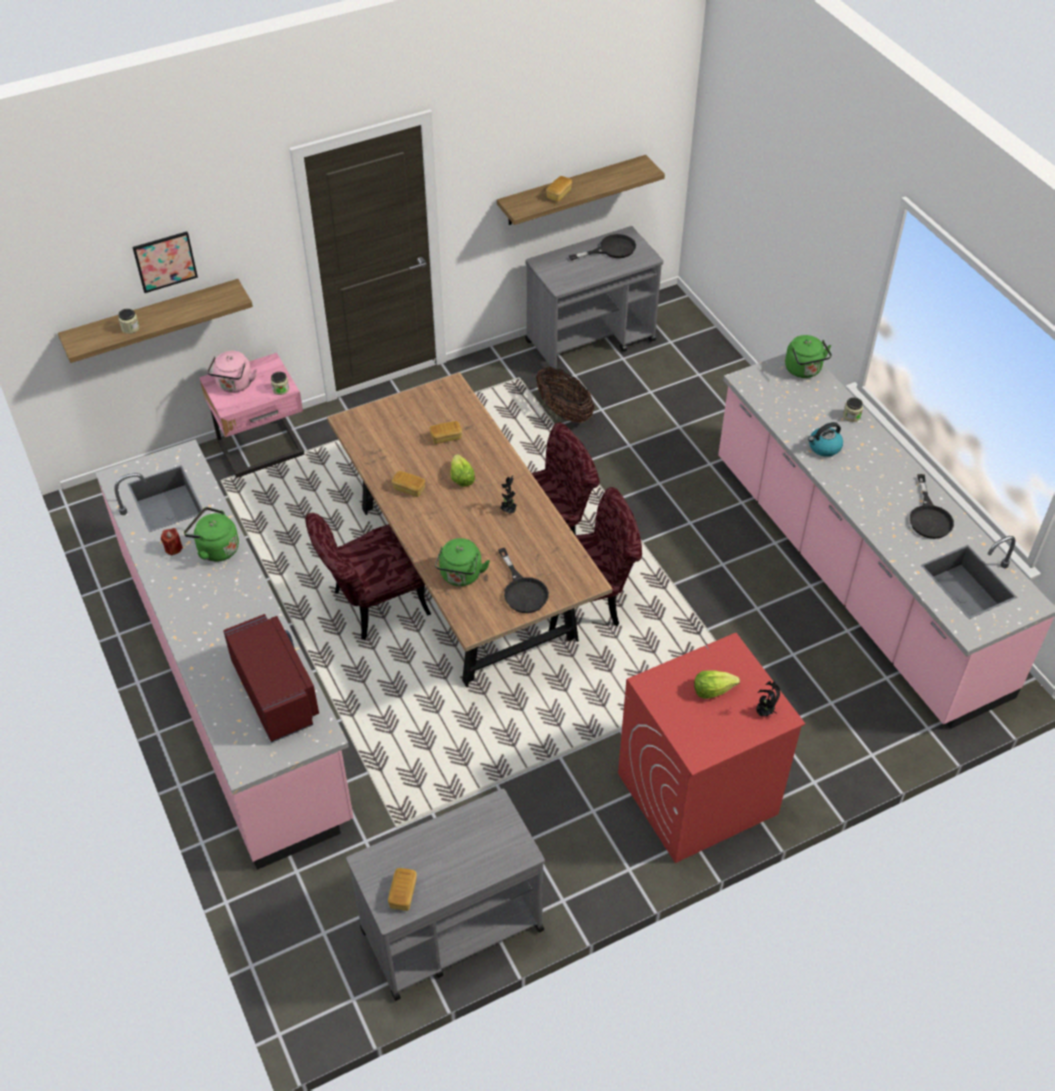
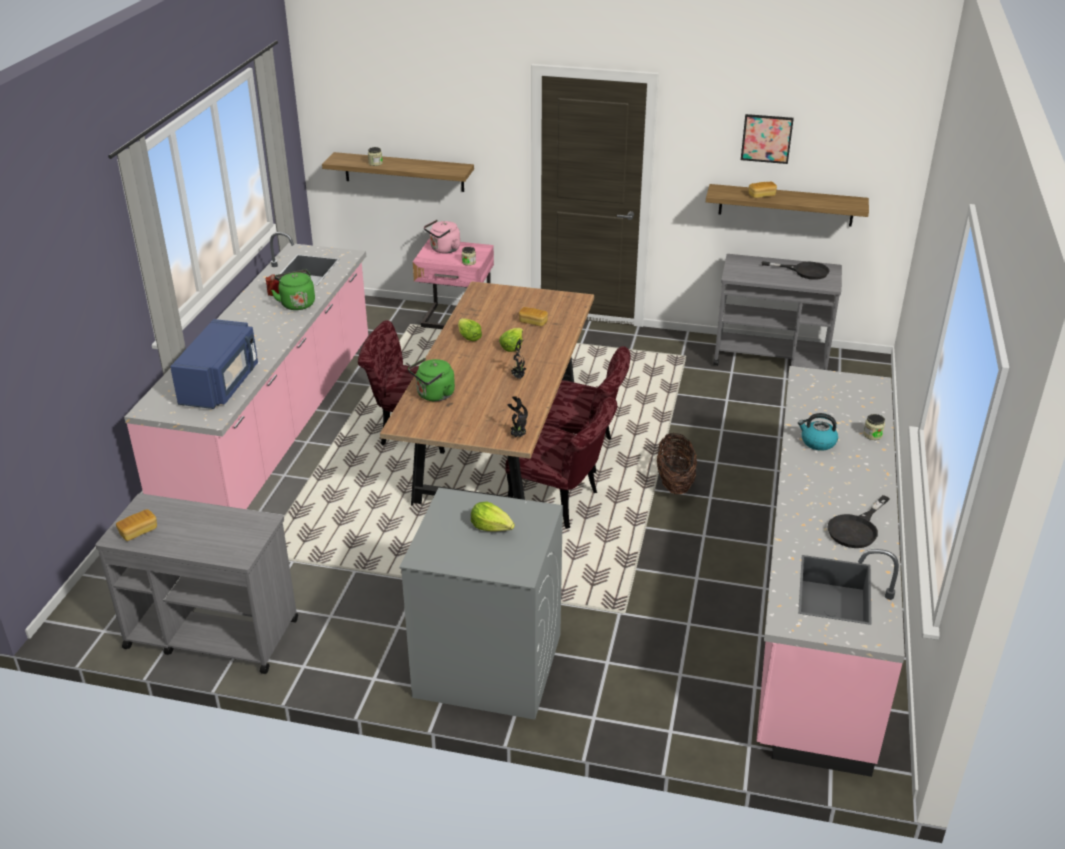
camera: 40 degrees right, 15 degrees down
(165, 261) = (420, 125): picture -> picture (766, 138)
(276, 692) = (221, 385): red microwave -> blue microwave
(409, 489) = (468, 337): bread -> lettuce
(523, 590) = (464, 423): black frying pan -> none
(564, 411) = (695, 389): basket -> basket (674, 482)
(696, 794) = (487, 665): red washing machine -> grey washing machine
(764, 713) = (510, 563): potted plant -> potted plant (517, 436)
(804, 370) = (868, 391): green kettle -> none

